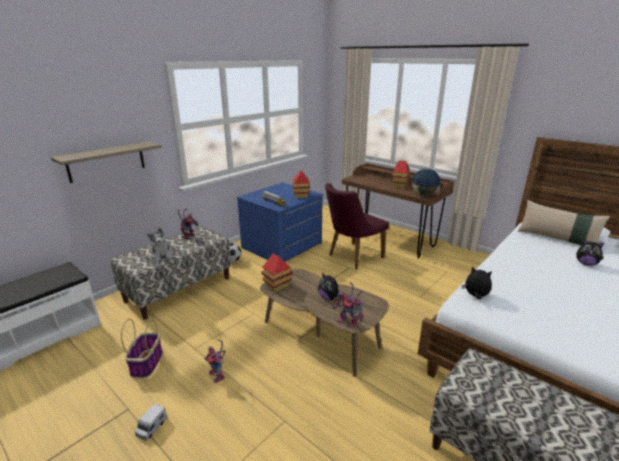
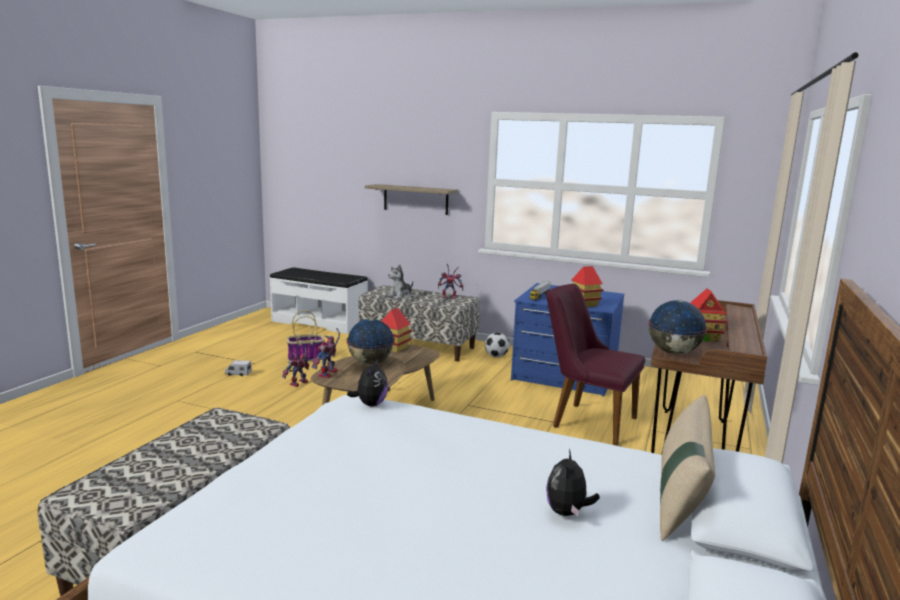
camera: 70 degrees right, 10 degrees down
(329, 298) = (370, 363): plush toy -> globe

